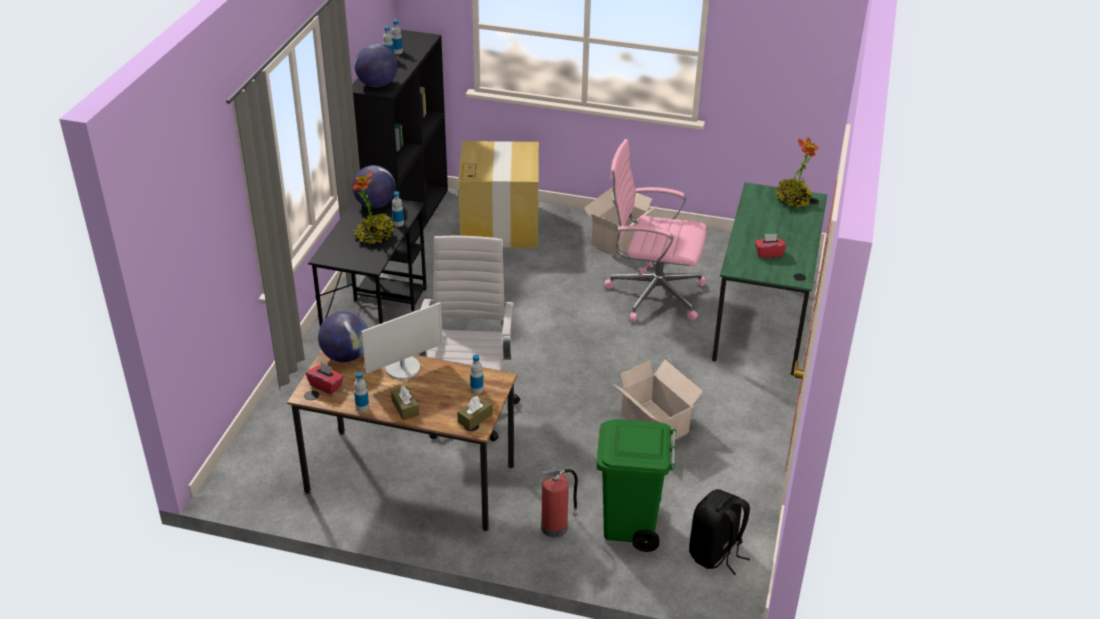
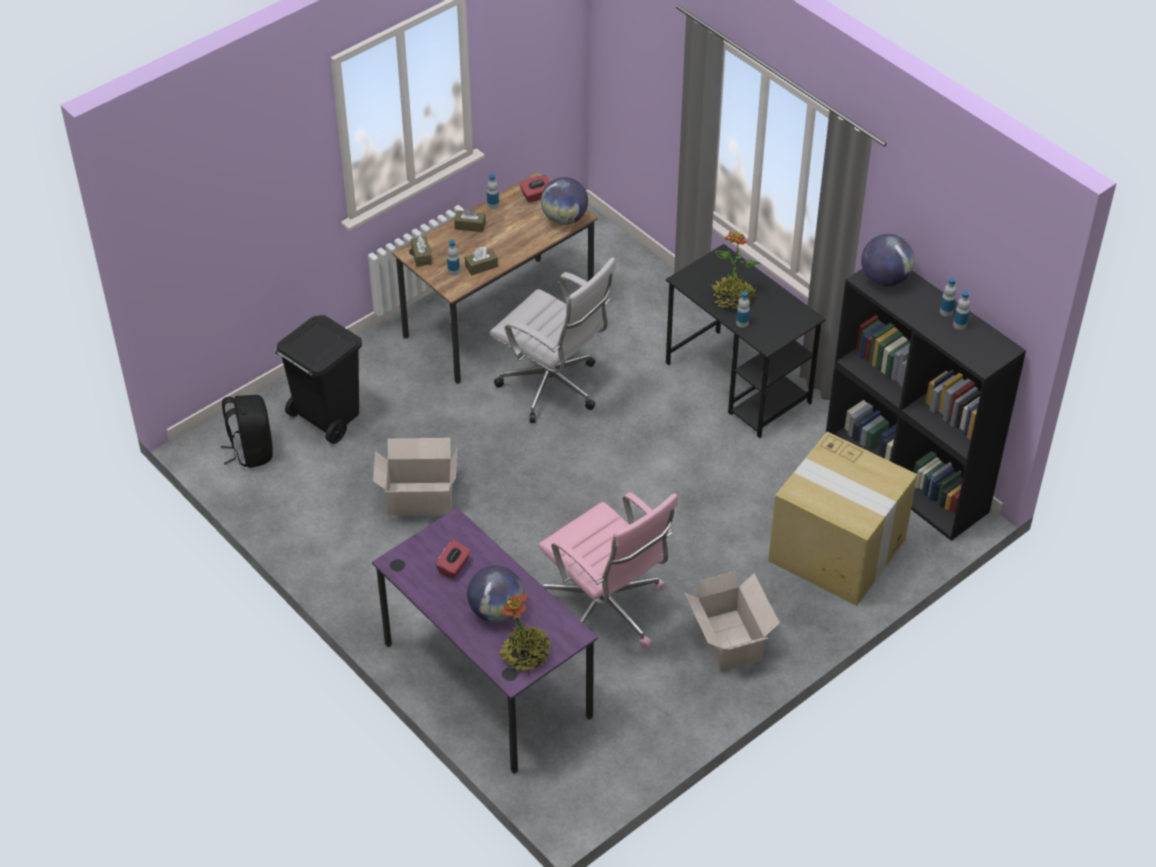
camera: 125 degrees right, 10 degrees up
(375, 205) = (790, 320): globe -> globe (496, 610)
(403, 368) = (519, 243): monitor -> none
(455, 376) = (481, 266): none -> brown tissue box
(555, 526) = (369, 375): fire extinguisher -> none
(630, 526) = (326, 418): green trash can -> black trash can
(652, 294) = (605, 611): pink office chair -> pink office chair turned 90 degrees clockwise
(763, 318) = (487, 680): green desk -> purple desk

